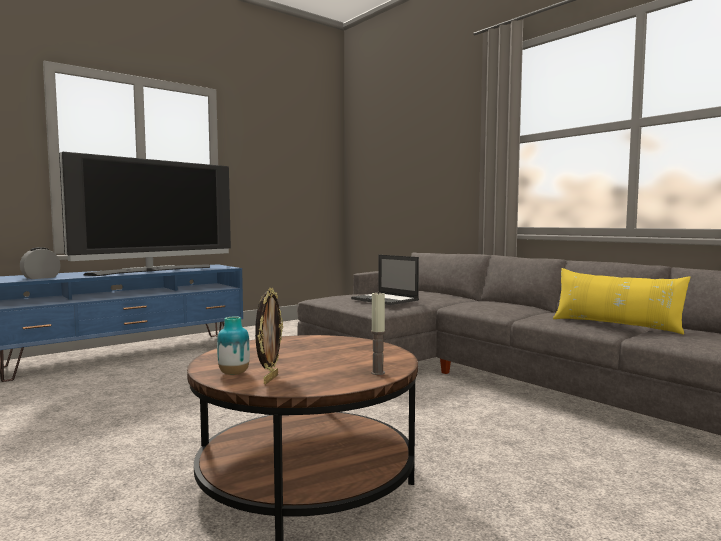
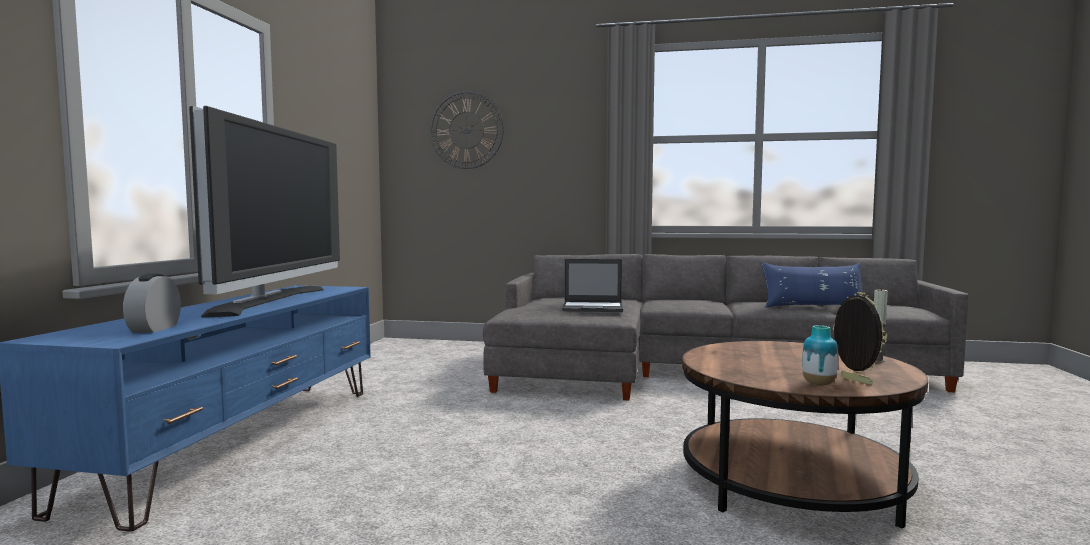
camera: 40 degrees left, 0 degrees up
(391, 145) = (466, 130): none -> wall clock
(615, 325) = (812, 306): yellow pillow -> blue pillow

